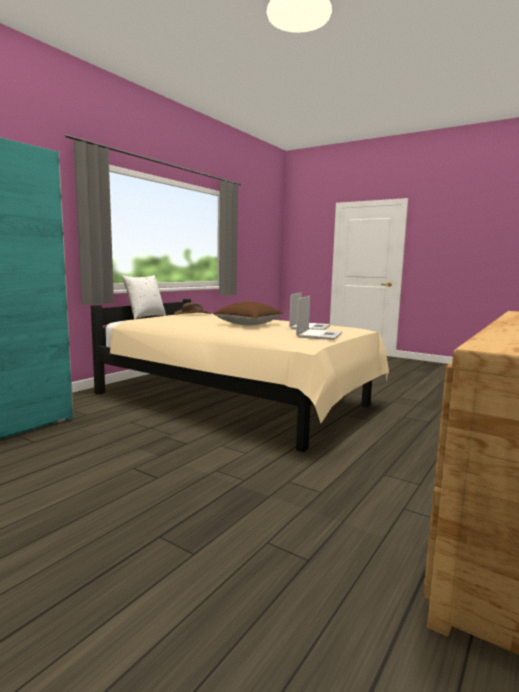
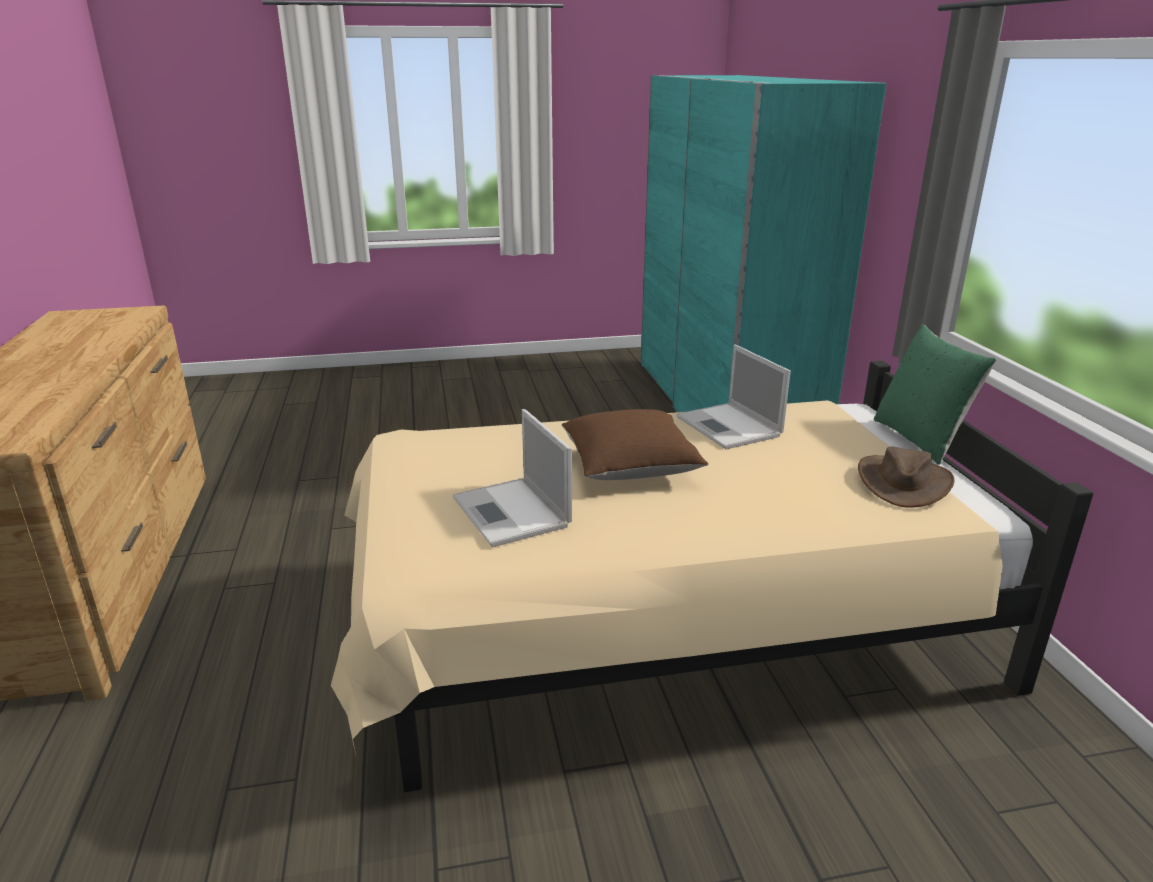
camera: 135 degrees right, 15 degrees up
(145, 317) = (920, 439): white pillow -> green pillow
(319, 335) = (430, 474): laptop -> laptop (730, 427)

